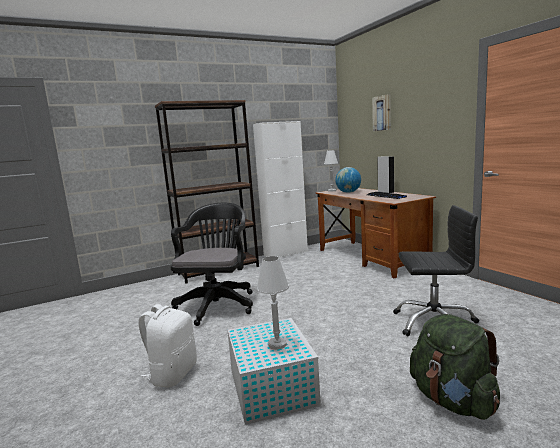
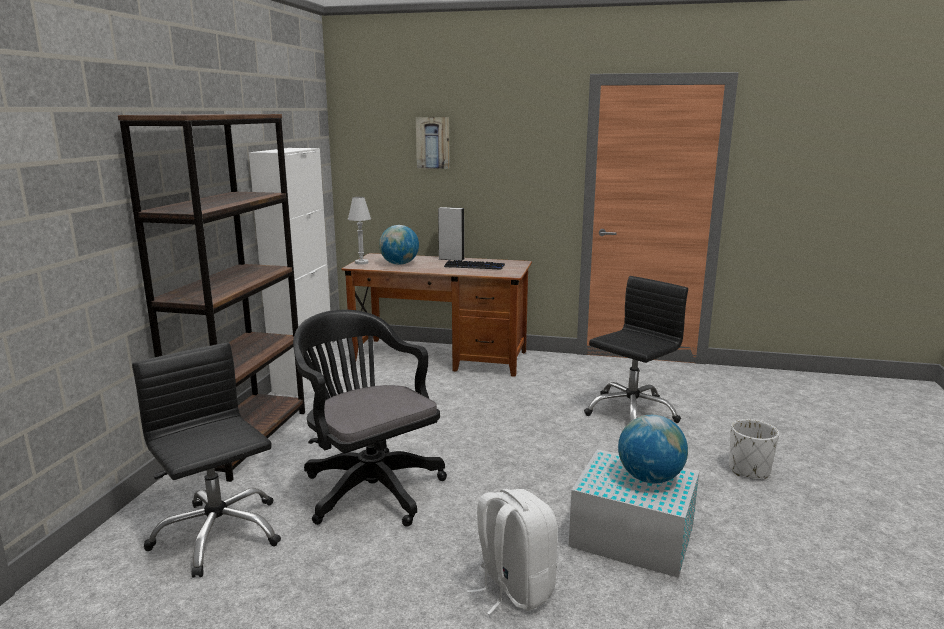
camera: 50 degrees left, 5 degrees up
(147, 299) = (218, 534): none -> black office chair
(277, 344) = (649, 478): white table lamp -> globe
(452, 400) = (749, 470): green backpack -> white planter

